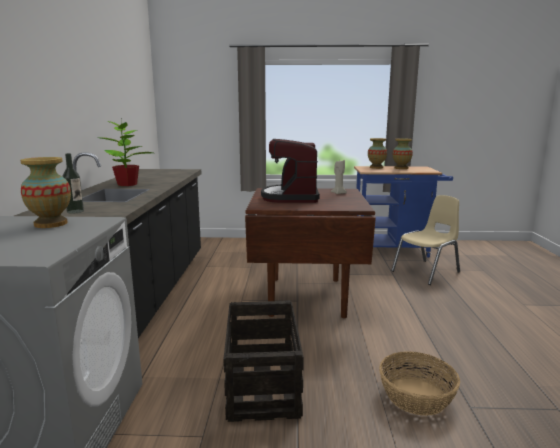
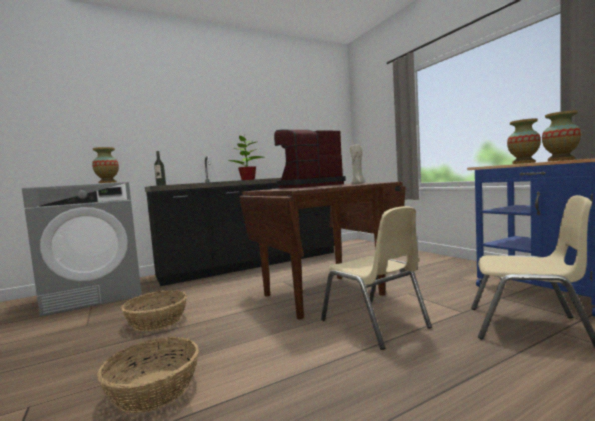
camera: 60 degrees right, 10 degrees down
(262, 381) = (157, 321): crate -> basket
(383, 299) = (374, 324): none -> beige chair

